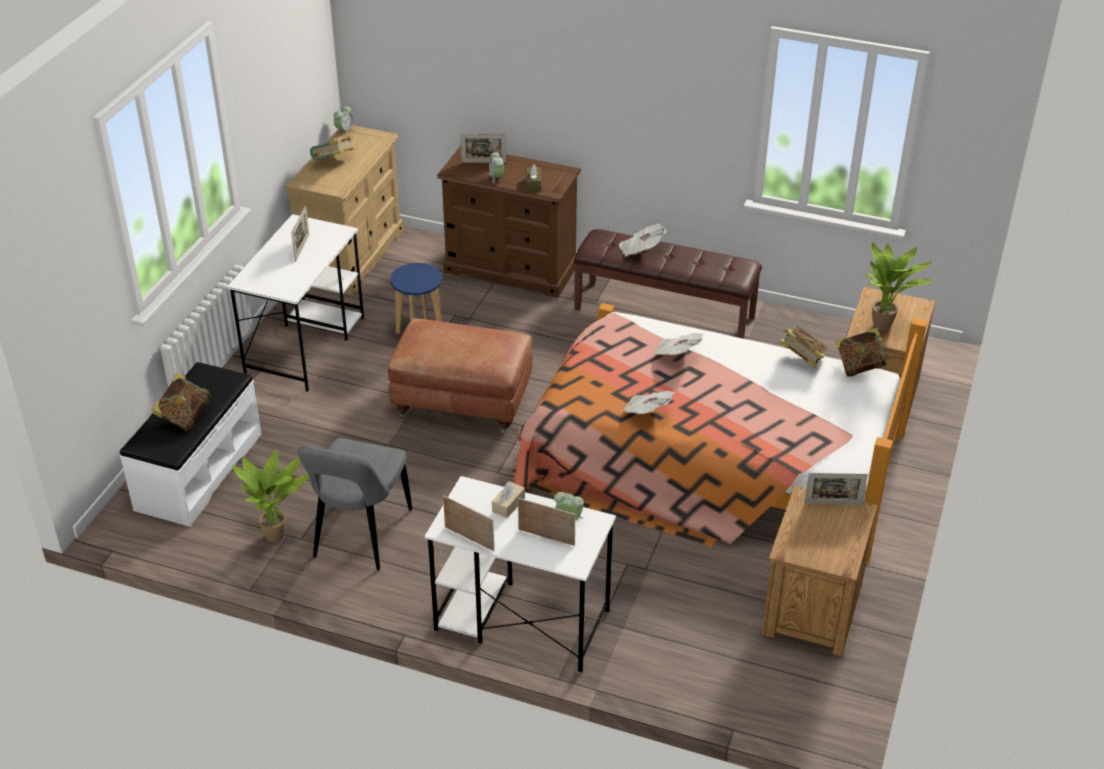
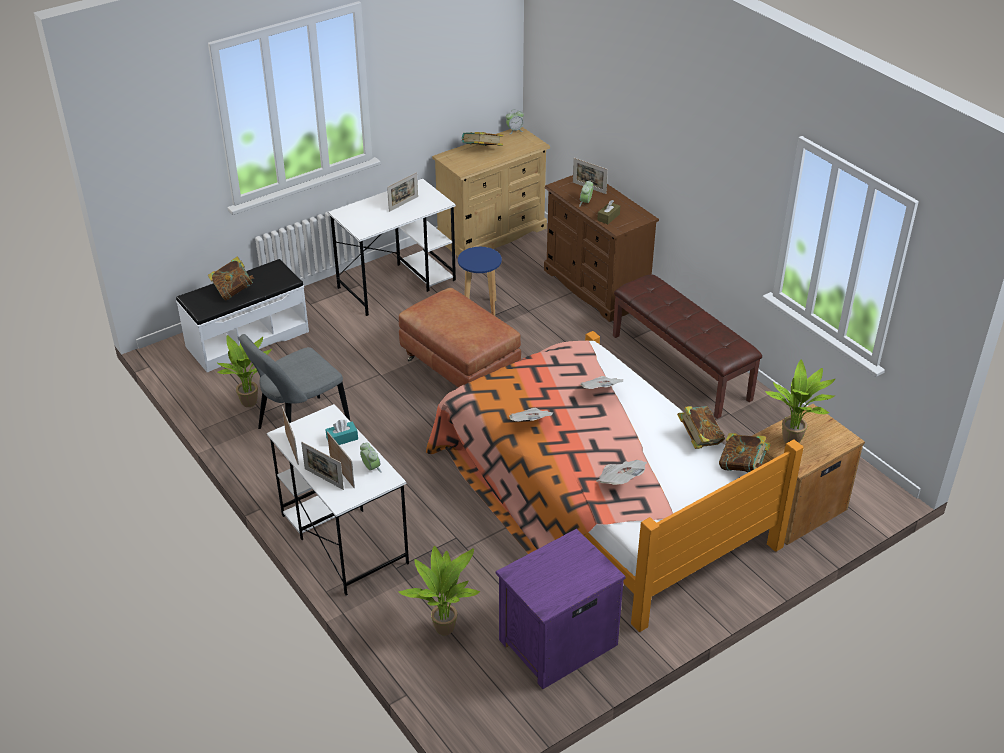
camera: 35 degrees right, 0 degrees up
(508, 505) = (342, 438): beige tissue box -> turquoise tissue box
(640, 250) = (669, 303): newspaper -> newspaper (620, 481)
(702, 651) = (444, 627): none -> potted plant
(810, 610) = (556, 642): brown nightstand -> purple nightstand
(833, 504) = (590, 557): picture frame -> picture frame (324, 479)

